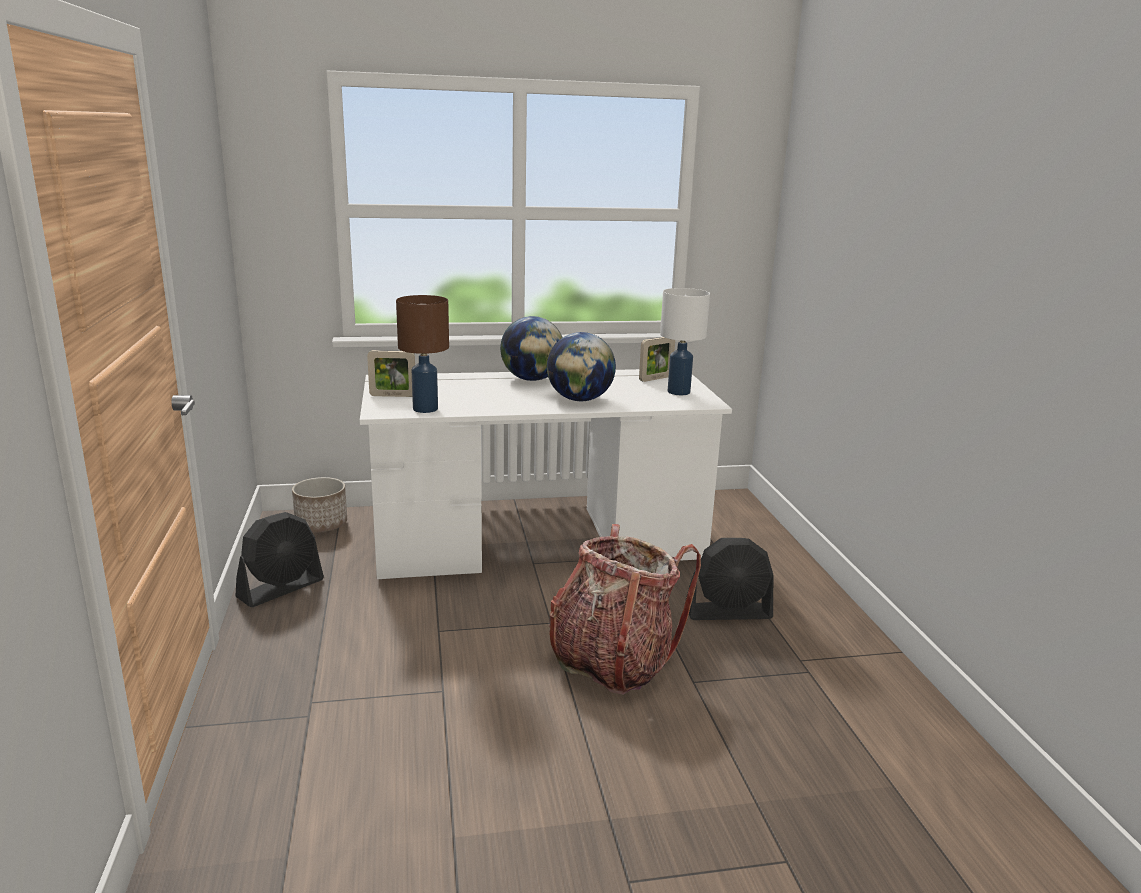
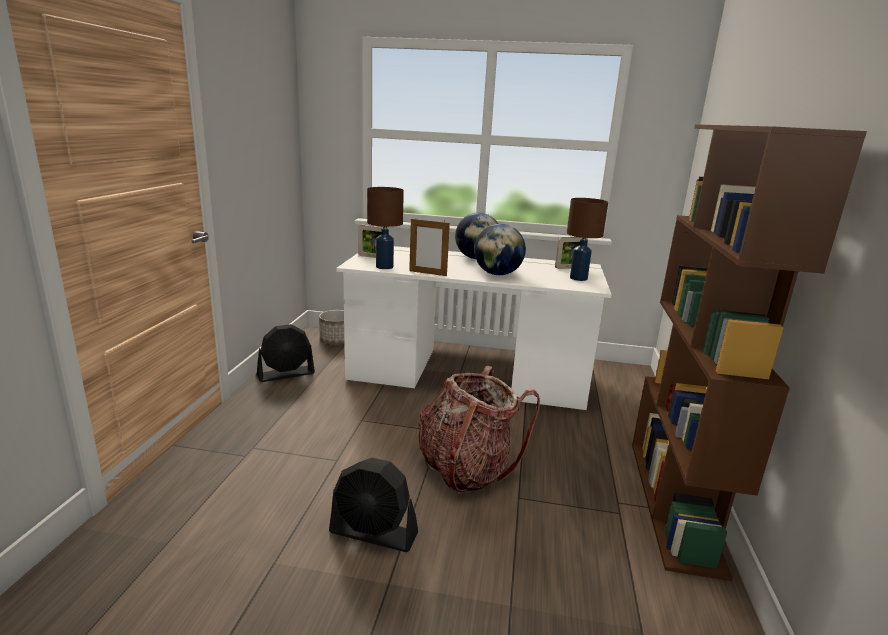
camera: 20 degrees right, 0 degrees up
(492, 411) = (428, 273): none -> picture frame
(679, 392) = (578, 278): white table lamp -> brown table lamp
(728, 612) = (579, 452): black fan -> black fan (374, 533)
(856, 646) = (674, 502): none -> brown bookcase

